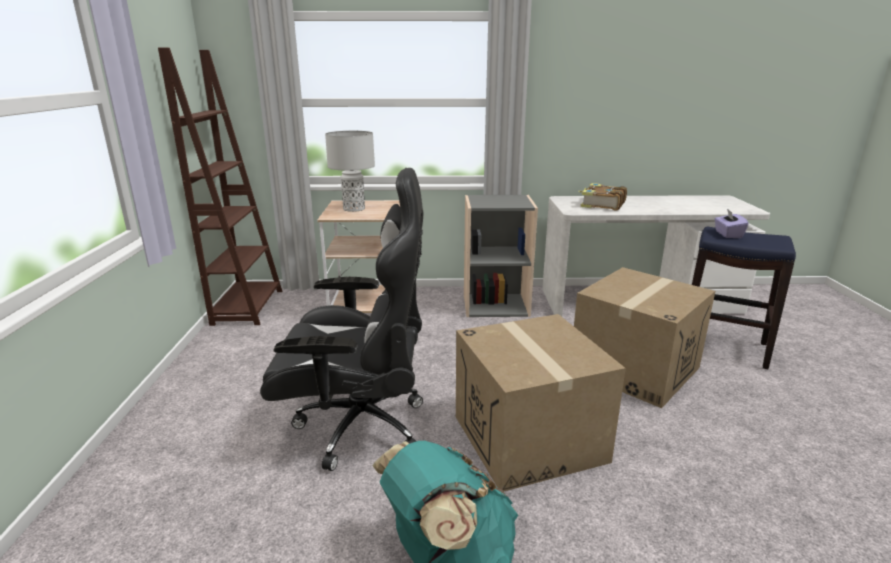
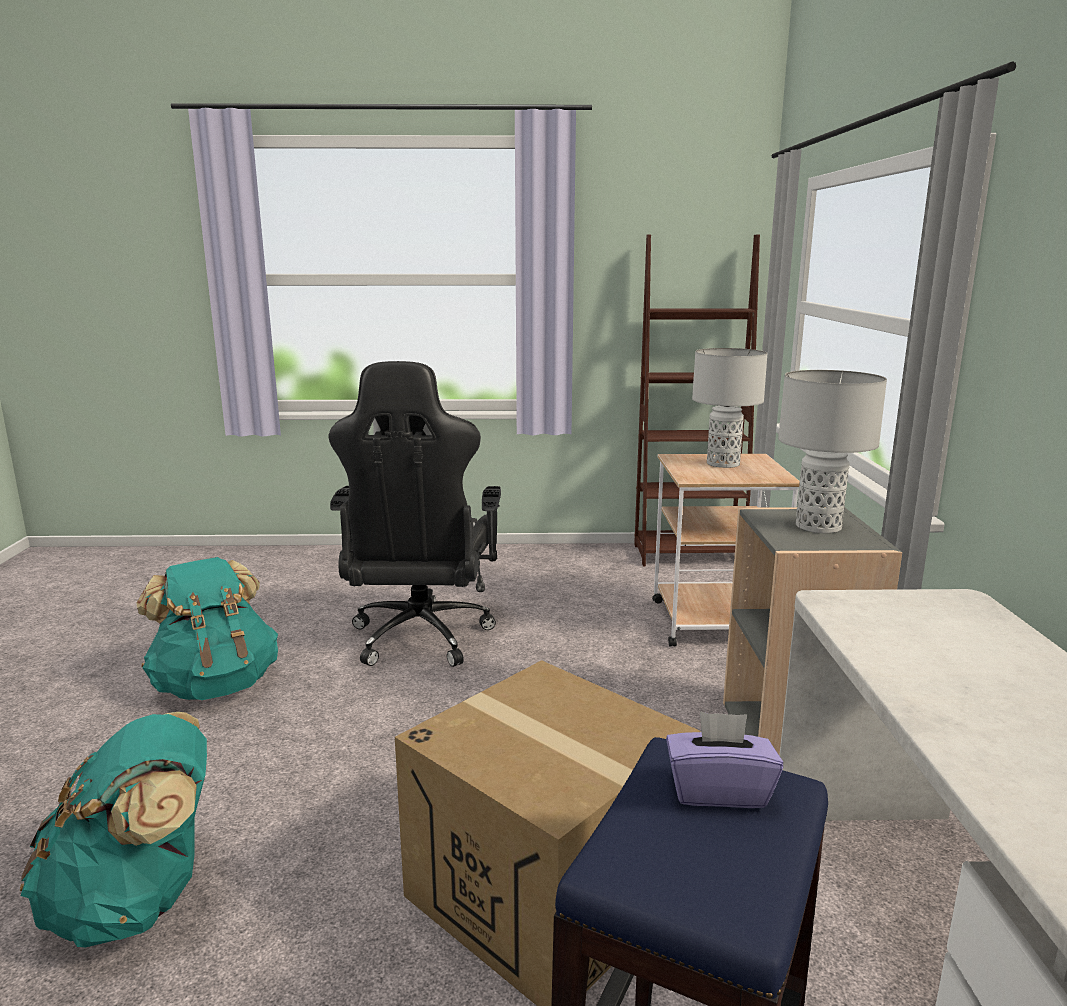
camera: 90 degrees right, 5 degrees down
(497, 200) = (817, 526): none -> white table lamp
(529, 438) = (366, 741): cardboard box -> none
(601, 205) = (931, 639): book -> none
(731, 514) = (138, 900): none -> turquoise backpack

